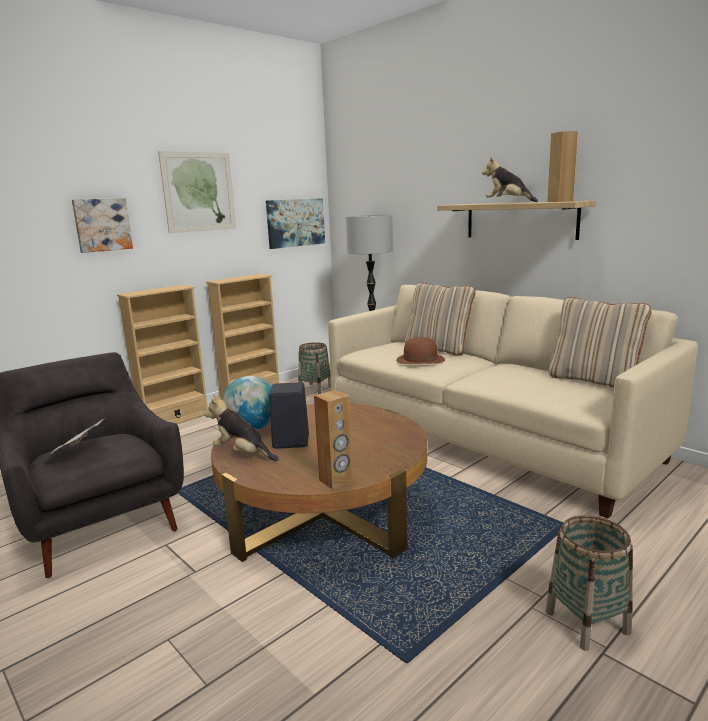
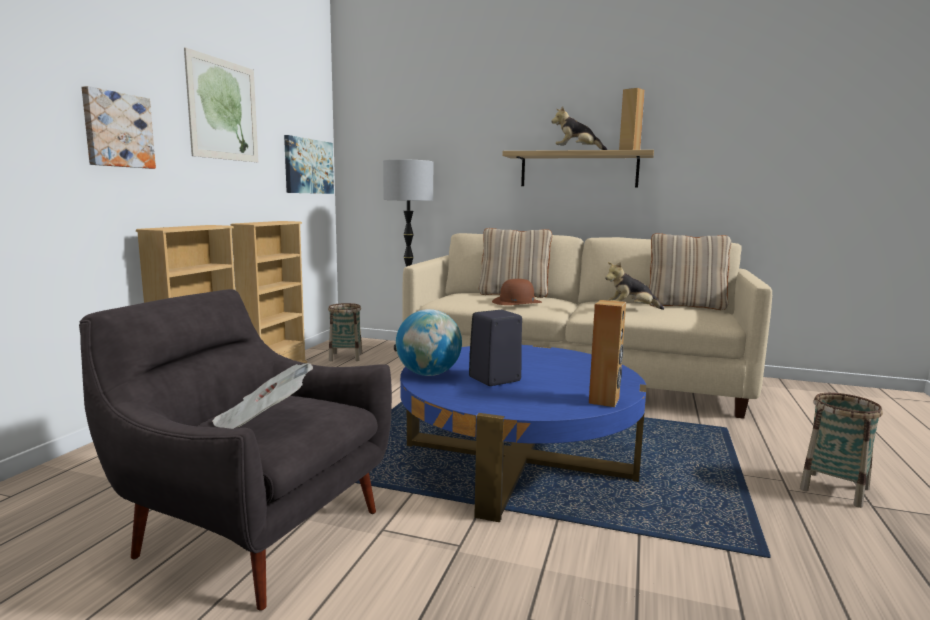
camera: 30 degrees left, 5 degrees down
(242, 454) = (464, 395): plush toy -> plush toy (631, 309)
(324, 512) = (517, 459): brown coffee table -> blue coffee table

